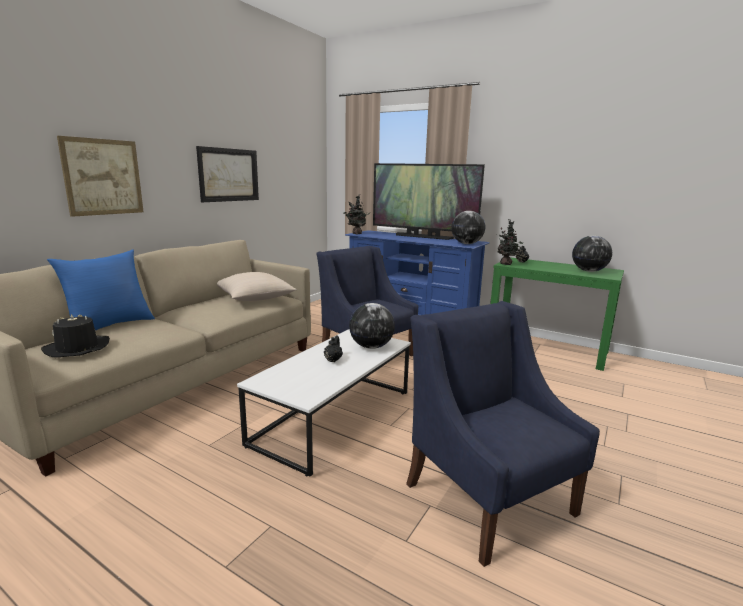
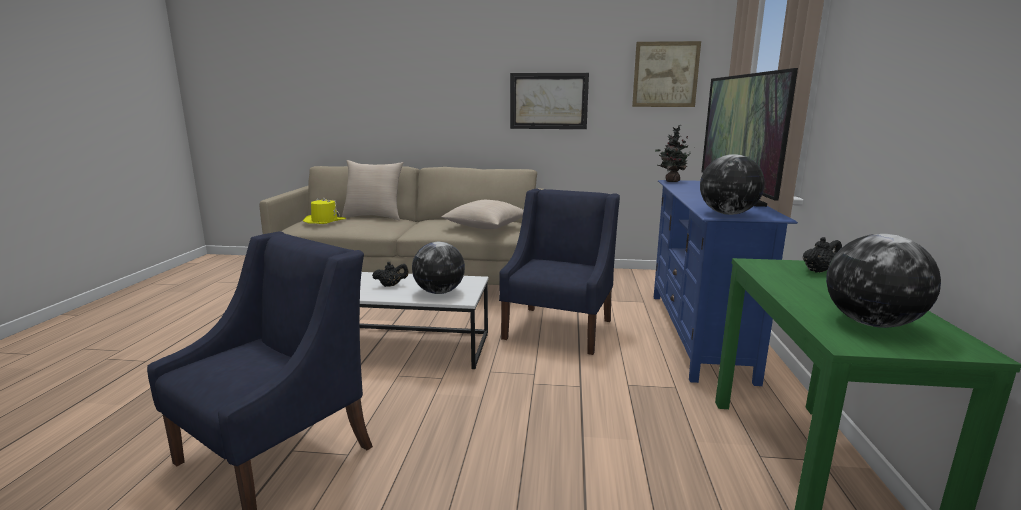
camera: 65 degrees right, 0 degrees up
(77, 348) = (324, 221): black hat -> yellow hat
(103, 177) = (420, 104): picture -> picture (665, 74)
(110, 326) = (374, 217): blue pillow -> beige pillow
(507, 264) = (760, 264): potted plant -> none

